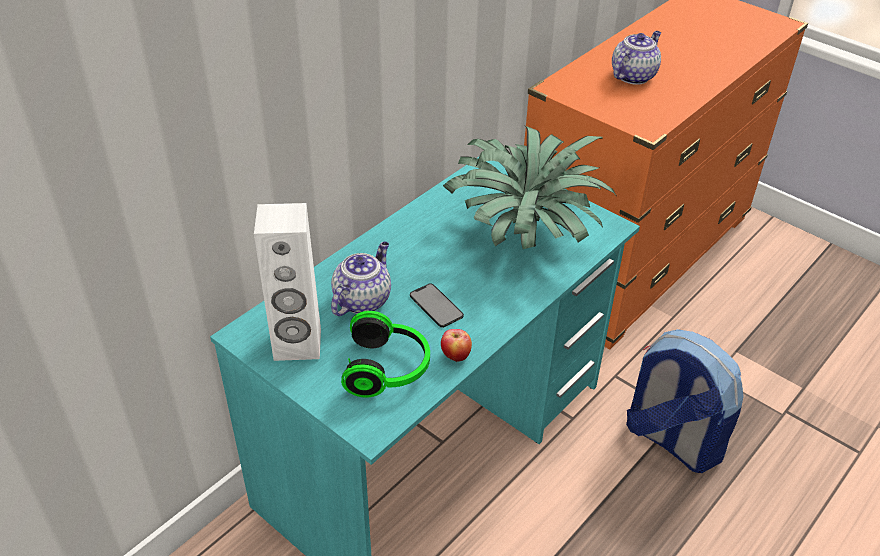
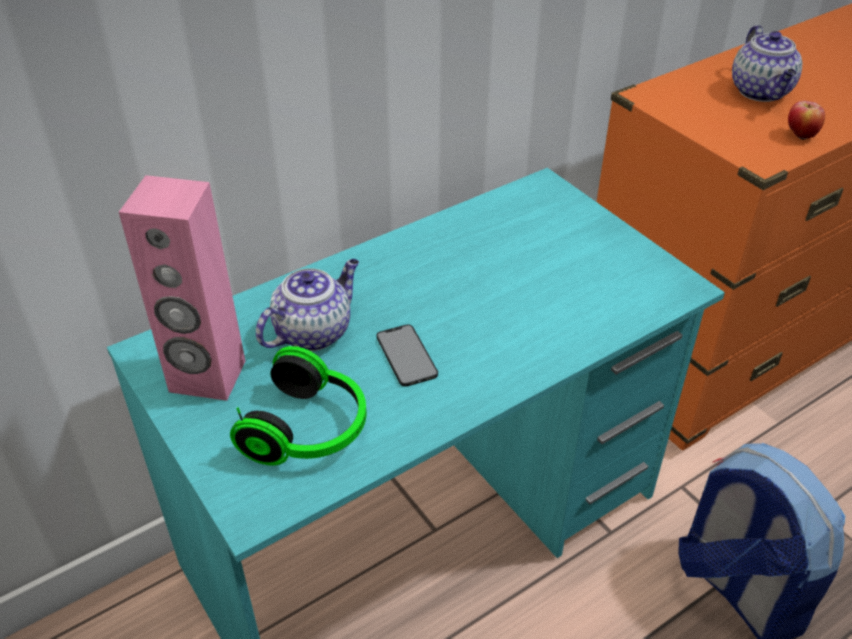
camera: 15 degrees right, 0 degrees up
(297, 345) = (207, 377): white speaker -> pink speaker
(455, 356) = (406, 430): apple -> apple (800, 136)
(527, 233) = (564, 279): potted plant -> none
(633, 75) = (761, 92): teapot -> teapot turned 120 degrees clockwise

